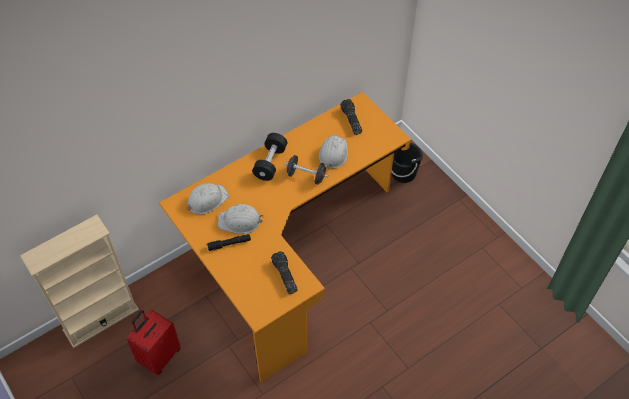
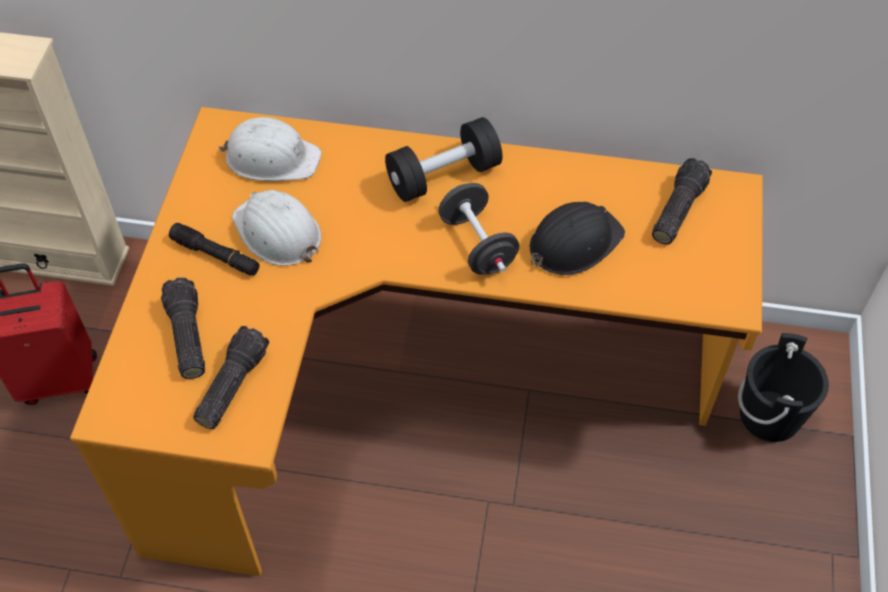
camera: 45 degrees right, 0 degrees up
(252, 274) = (186, 336): none -> flashlight
(333, 153) = (574, 242): white hard hat -> black hard hat

